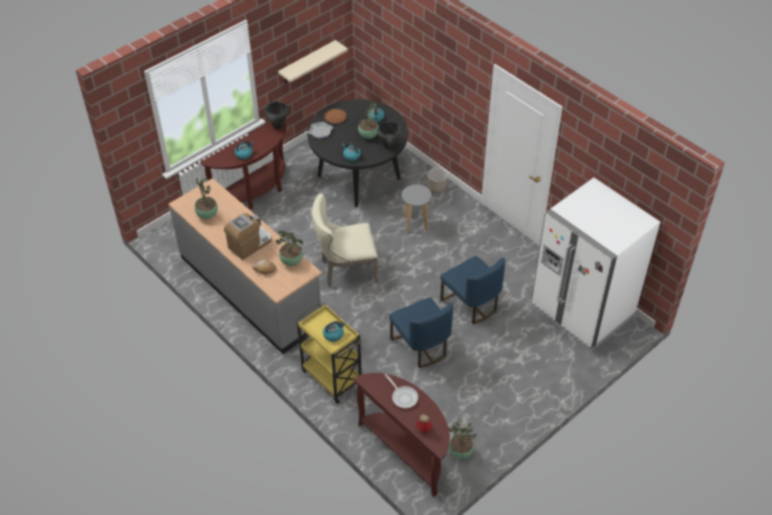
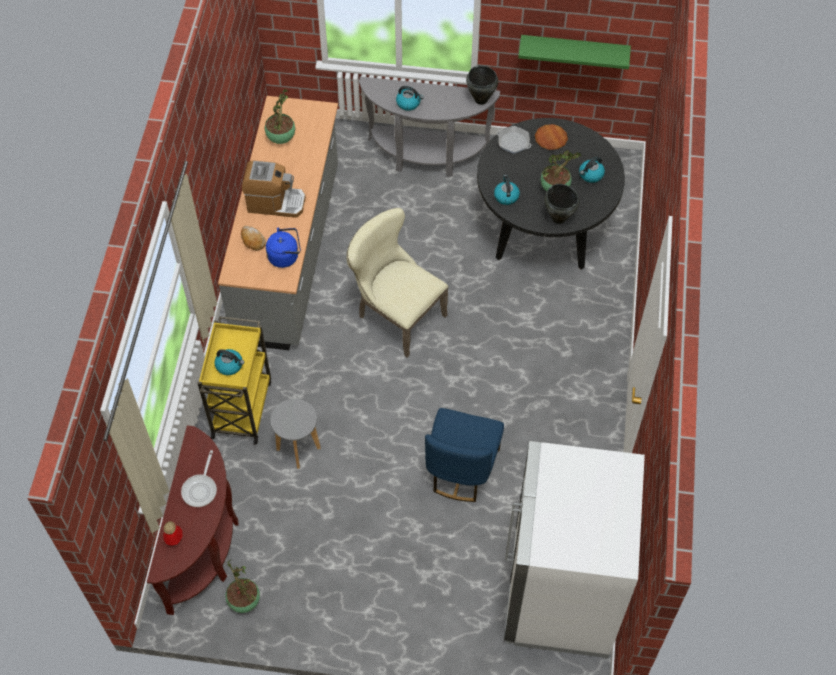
camera: 50 degrees right, 10 degrees up
(256, 192) = (426, 156): brown console table -> grey console table
(292, 262) = (285, 256): potted plant -> blue kettle
(307, 63) = (574, 50): beige shelf -> green shelf
(415, 224) = (528, 332): grey stool -> grey stool (298, 449)
(420, 346) = (355, 462): blue chair -> none
(437, 187) = (606, 313): planter -> none

